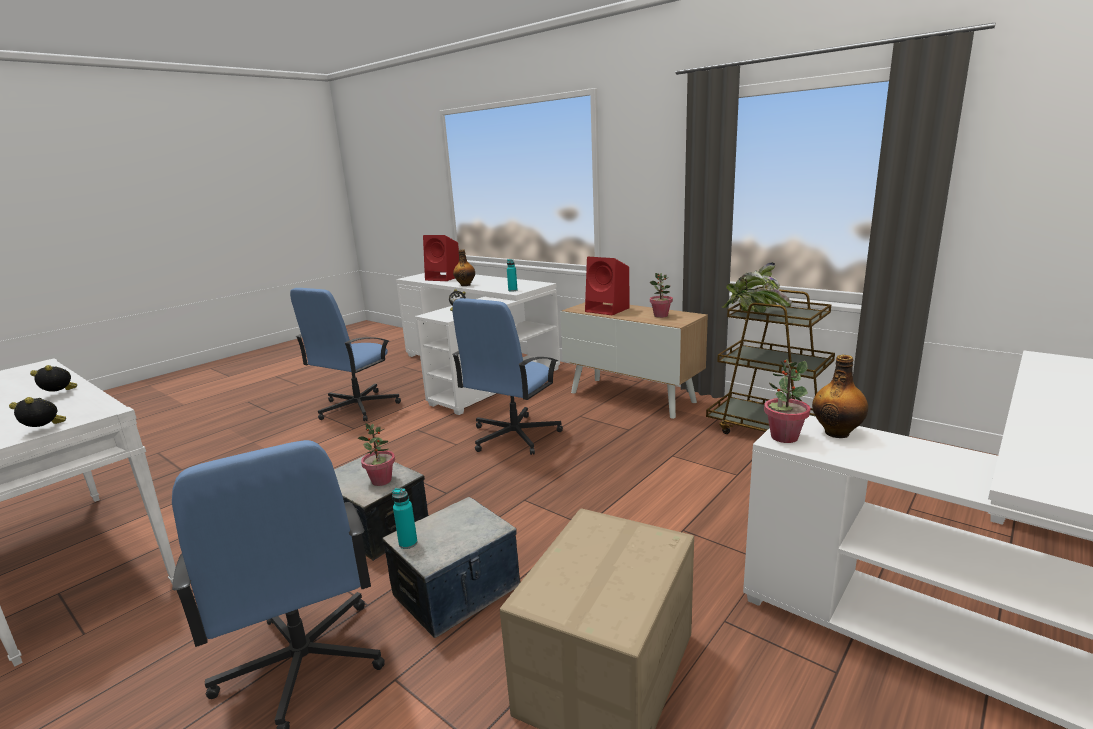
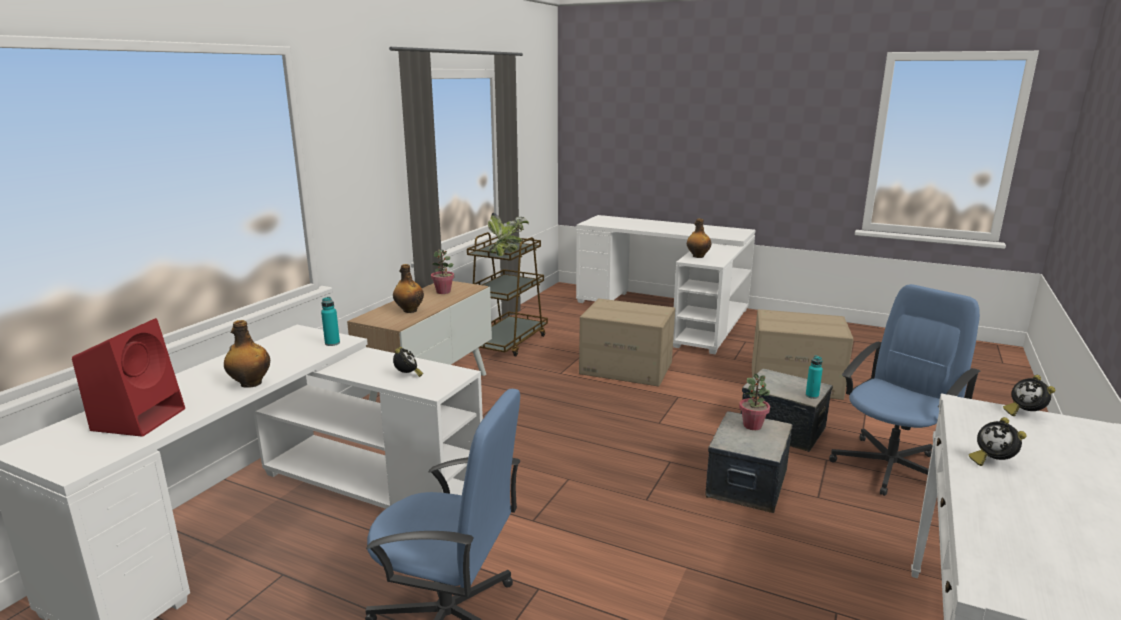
camera: 105 degrees left, 0 degrees up
(513, 436) = (539, 446): blue office chair -> none
(608, 310) = (409, 310): red speaker -> bottle
(684, 500) = (626, 368): none -> cardboard box
(784, 437) = (711, 263): potted plant -> none

